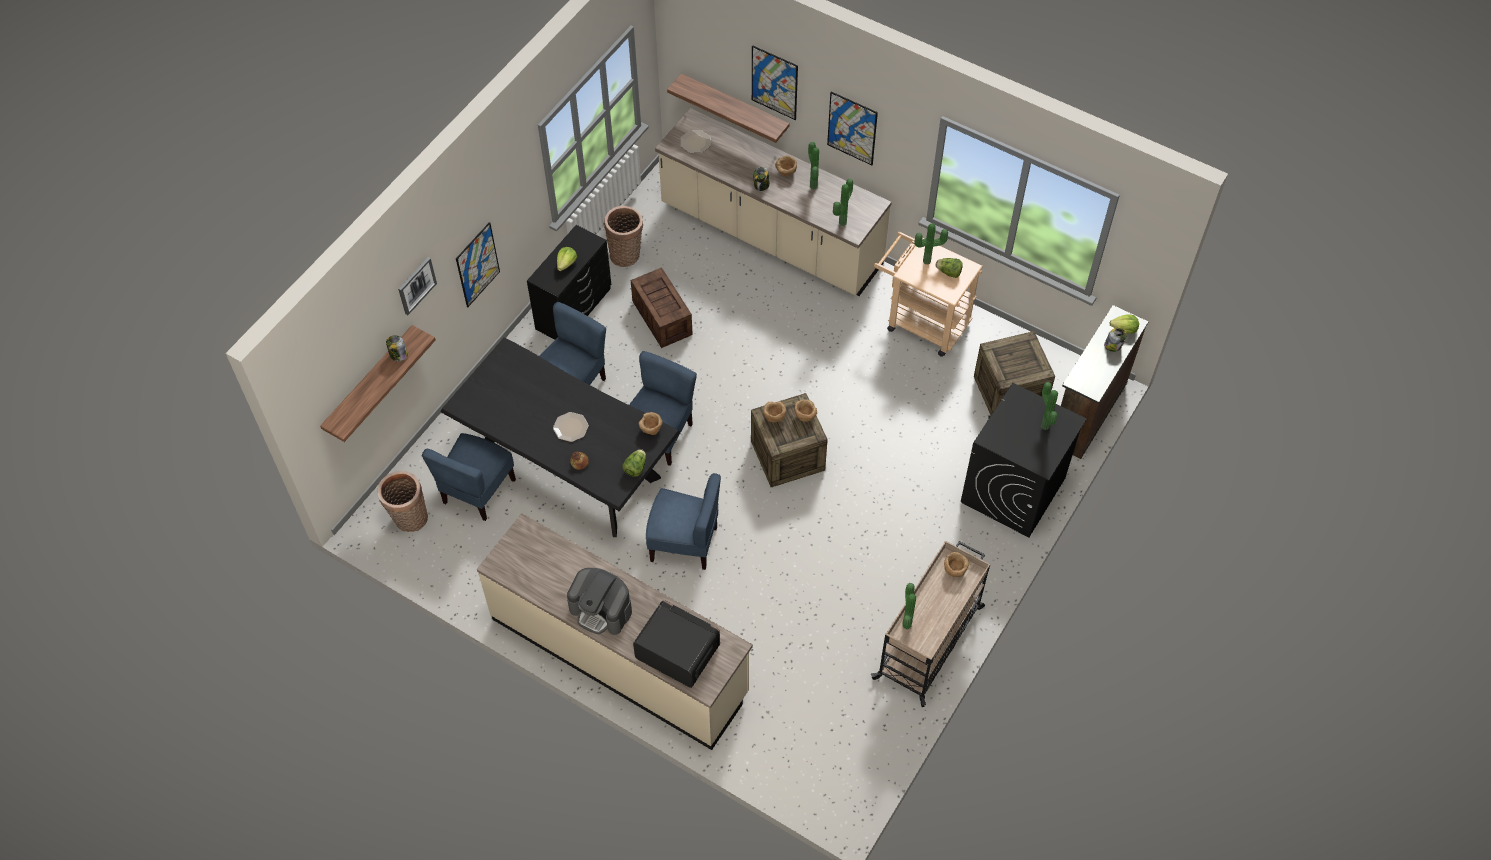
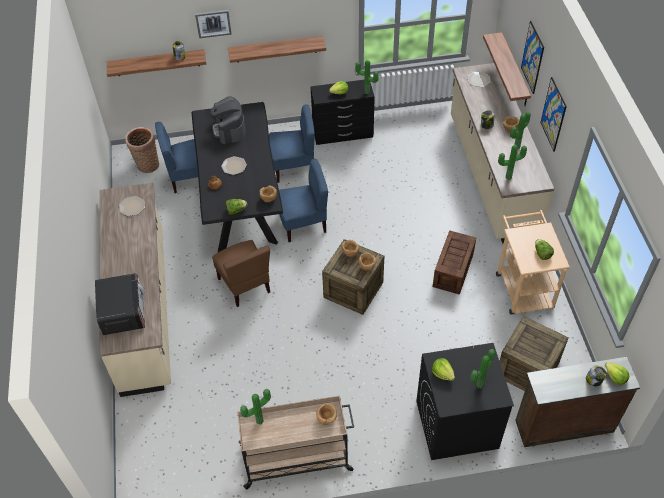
camera: 50 degrees right, 5 degrees down
(477, 265) = (276, 49): picture -> shelf
(536, 554) = (132, 206): none -> plate
(601, 610) = (121, 258): coffee machine -> coffee machine (229, 129)
(626, 254) = (402, 127): basket -> none
(662, 318) = (380, 171): crate -> crate (453, 271)
(684, 543) = (245, 285): blue chair -> brown chair
(927, 262) = (535, 238): potted plant -> potted plant (366, 93)
(1008, 443) = (443, 373): none -> lettuce

